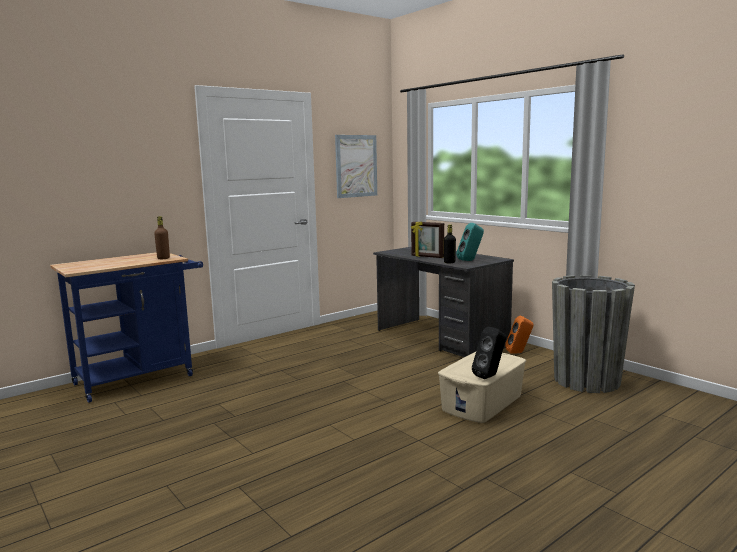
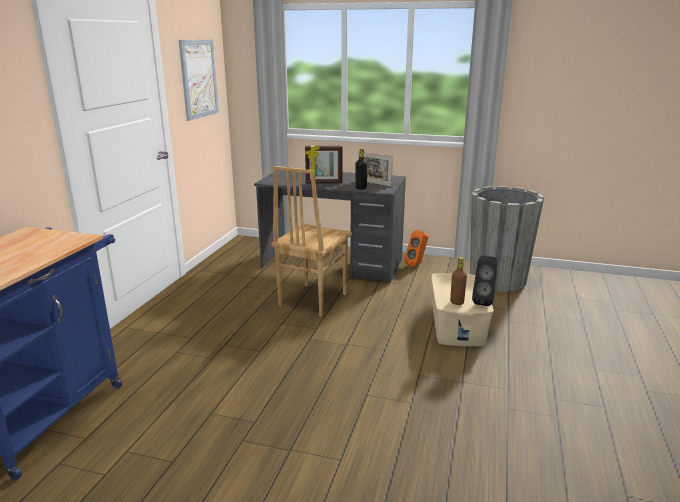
camera: 35 degrees left, 10 degrees up
(163, 258) = (64, 241): brown bottle -> brown bottle (457, 302)
(384, 358) = (311, 300): none -> brown chair
(470, 260) = (374, 183): turquoise speaker -> picture frame

